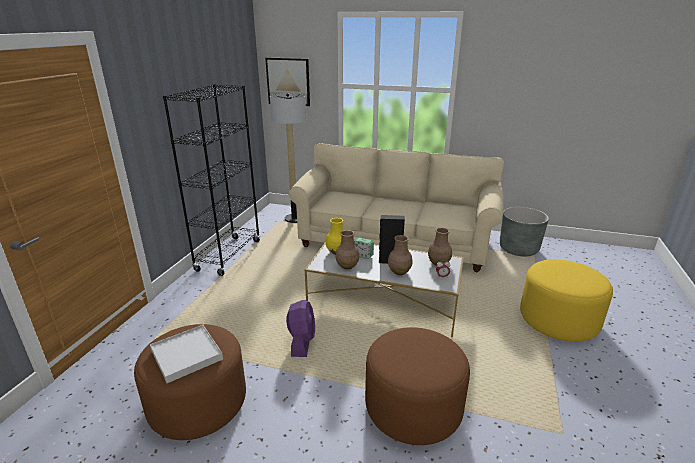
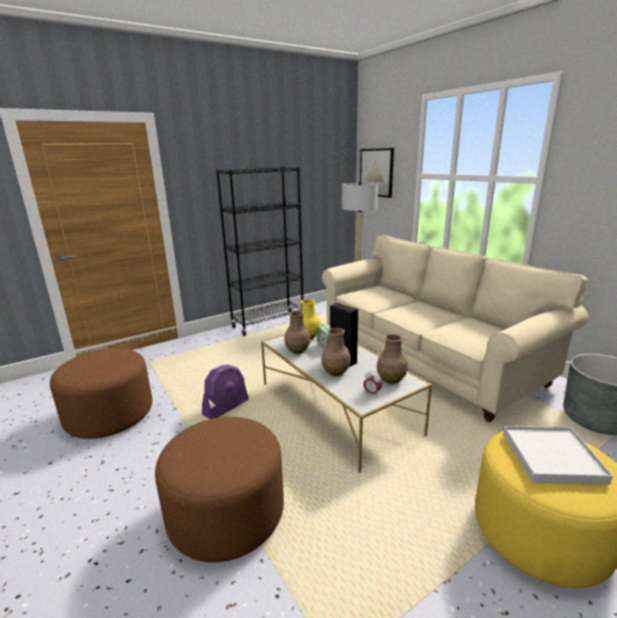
camera: 40 degrees right, 5 degrees down
(187, 355) = (92, 366): white tray -> white tray (552, 457)

